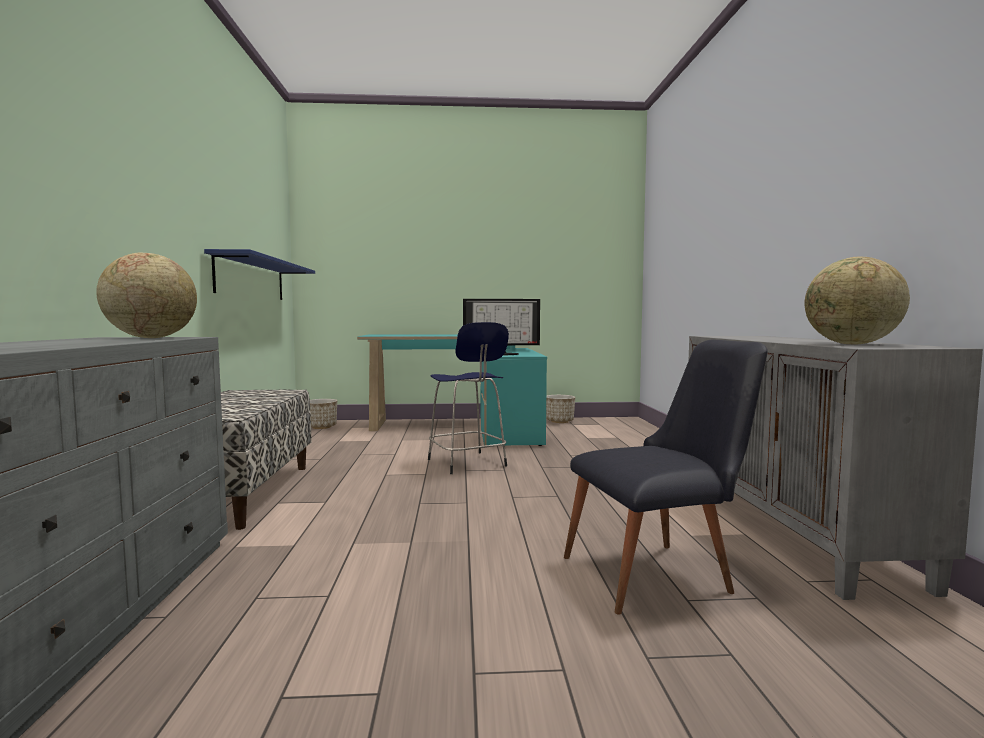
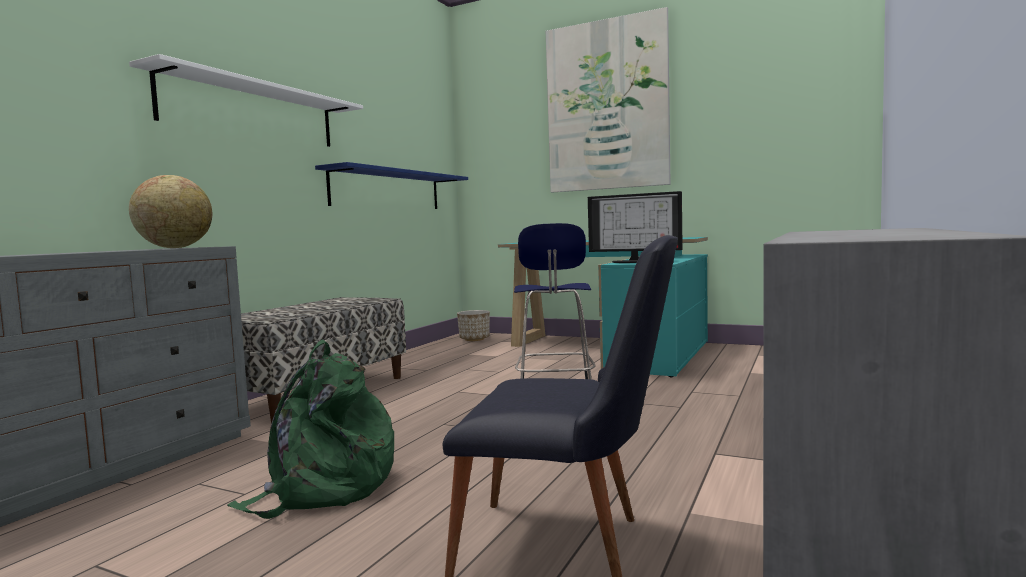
camera: 30 degrees right, 0 degrees up
(159, 185) = (253, 112): none -> white shelf
(402, 573) = (324, 488): none -> green backpack
(446, 220) = (606, 105): none -> picture
(560, 421) = (746, 350): planter -> none
(851, 344) = (858, 236): globe -> none

